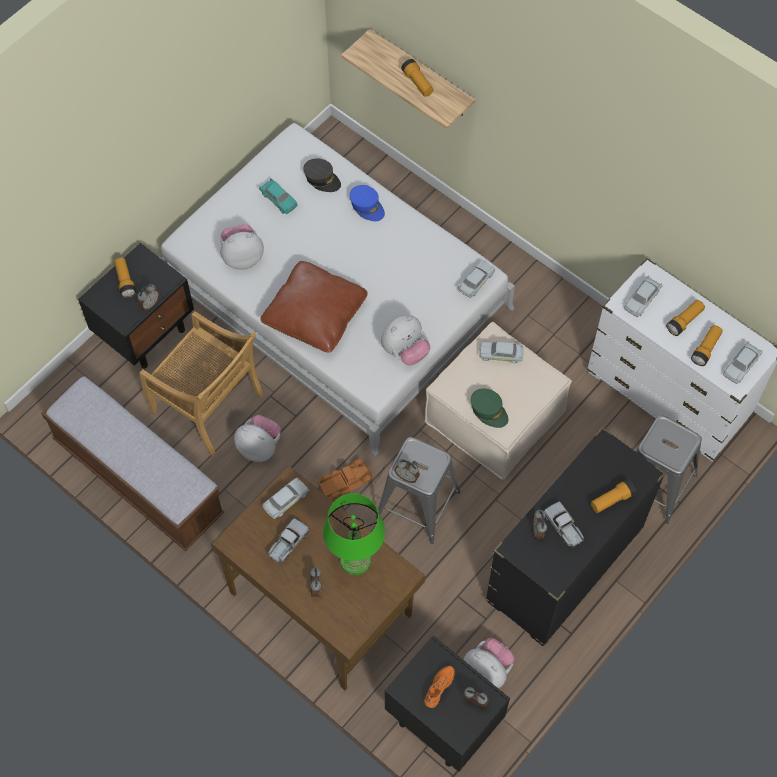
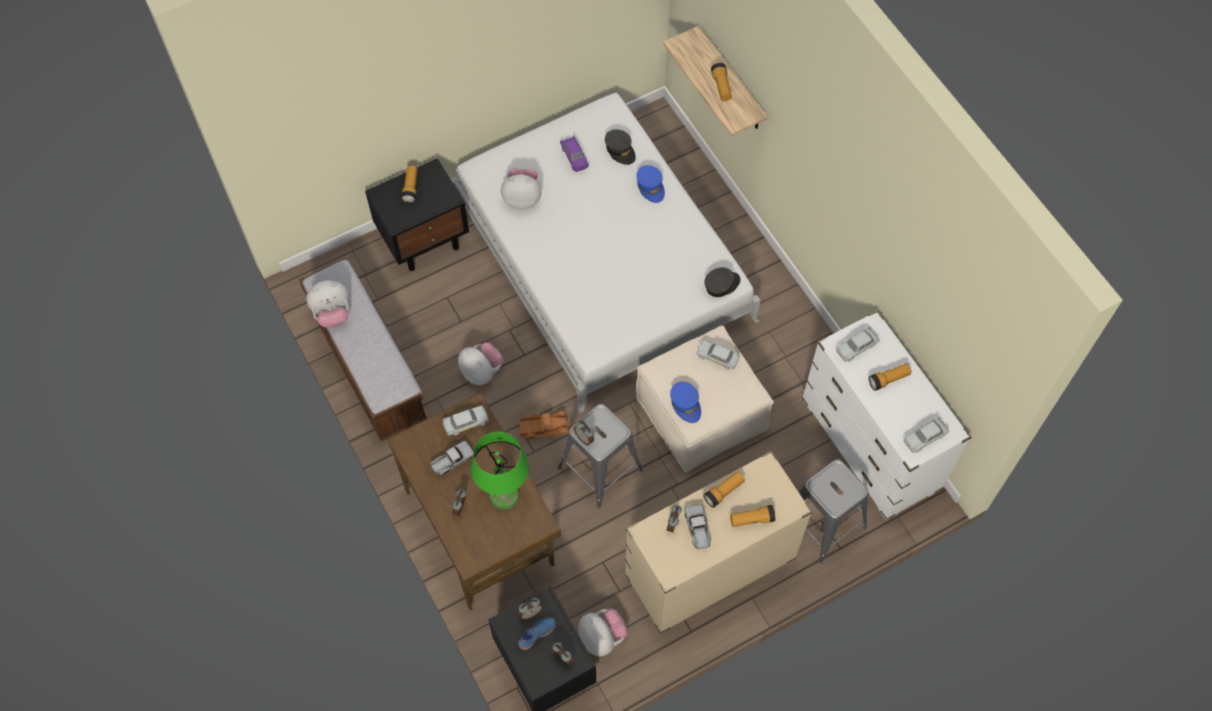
camera: 20 degrees right, 0 degrees up
(150, 304) = (424, 214): alarm clock -> alarm clock (530, 613)
(209, 405) = (453, 321): beige chair -> none
(278, 199) = (574, 156): turquoise toy car -> purple toy car
(315, 315) = (565, 269): brown pillow -> none
(405, 351) = (632, 326): plush toy -> plush toy (332, 313)
(438, 687) = (536, 633): orange shoe -> blue shoe
(476, 282) = (721, 285): white toy car -> grey cap
(489, 411) = (686, 404): green cap -> blue cap
(564, 566) = (709, 568): black dresser -> beige dresser
(706, 349) = (898, 411): flashlight -> flashlight (723, 492)

